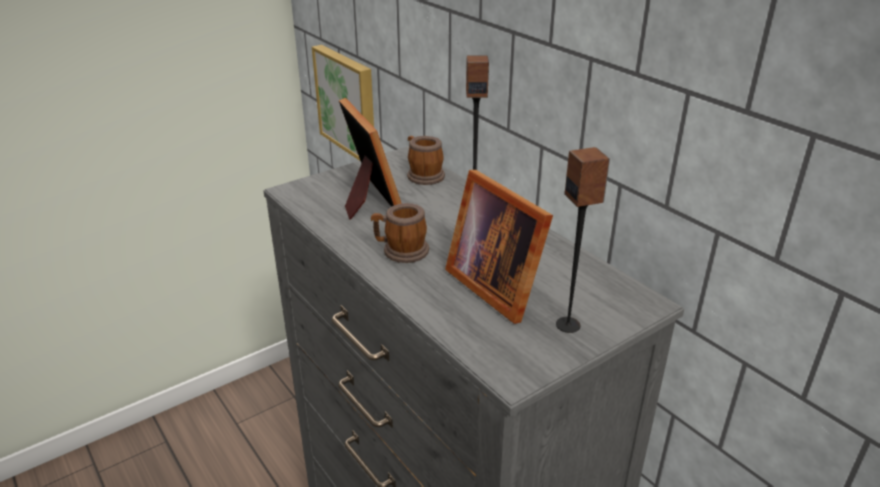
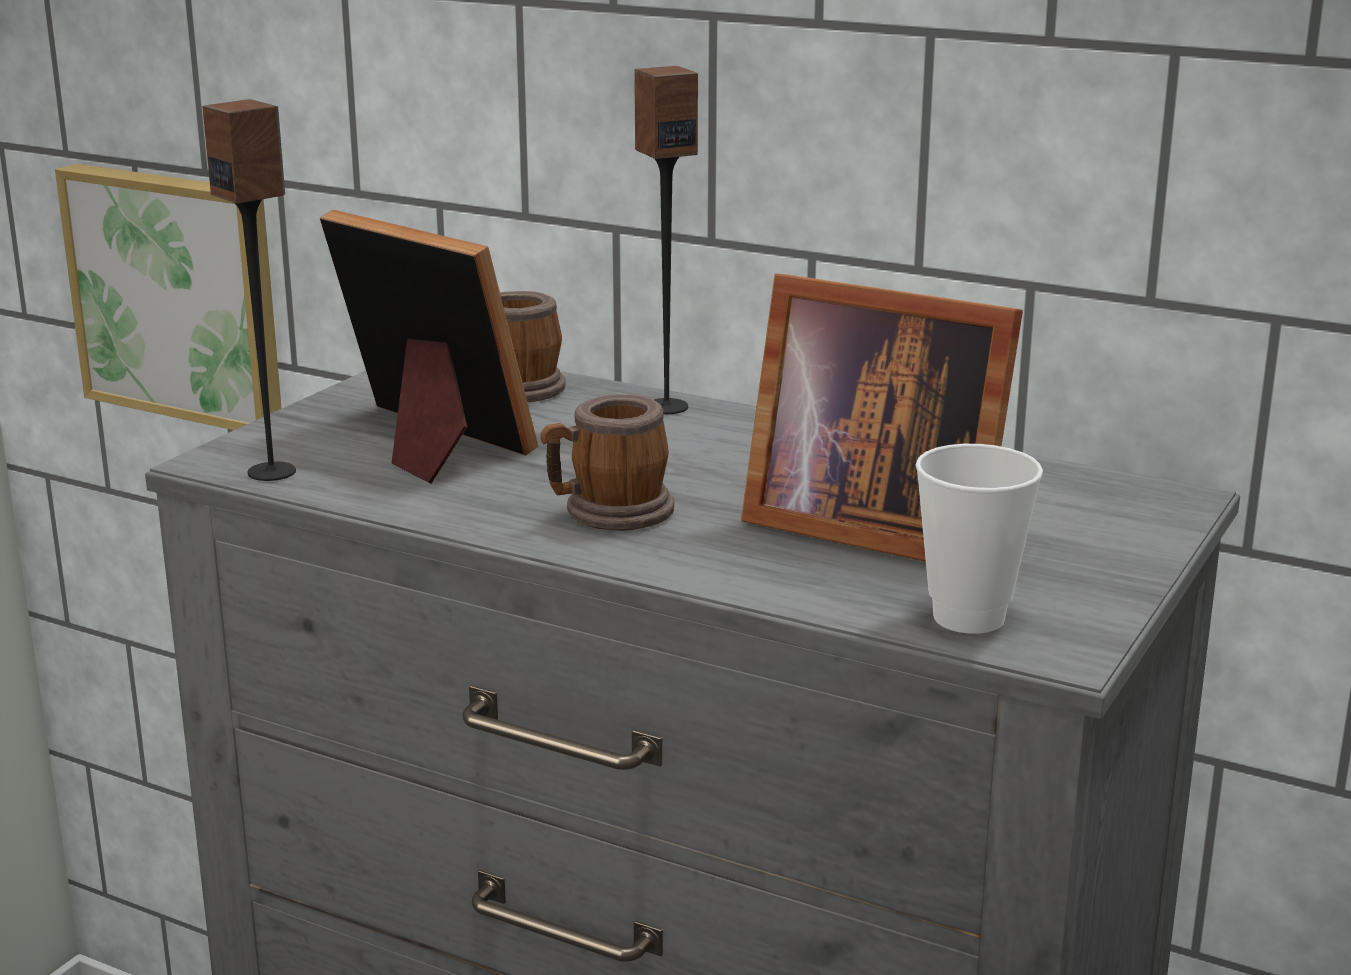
camera: 25 degrees left, 10 degrees down
(491, 347) = (968, 617): none -> cup
(568, 325) = (1072, 555): speaker -> speaker (273, 472)

